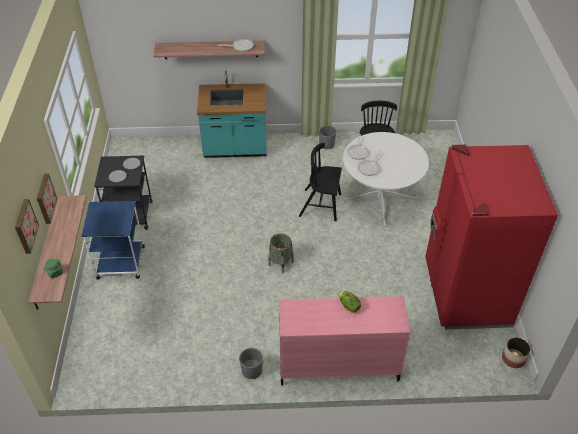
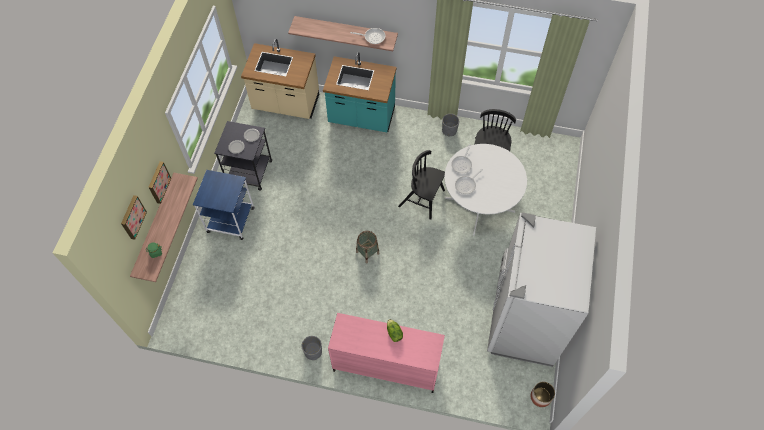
camera: 15 degrees right, 15 degrees up
(153, 151) = (286, 104): none -> beige counter
(466, 292) = (523, 322): red fridge -> white fridge

